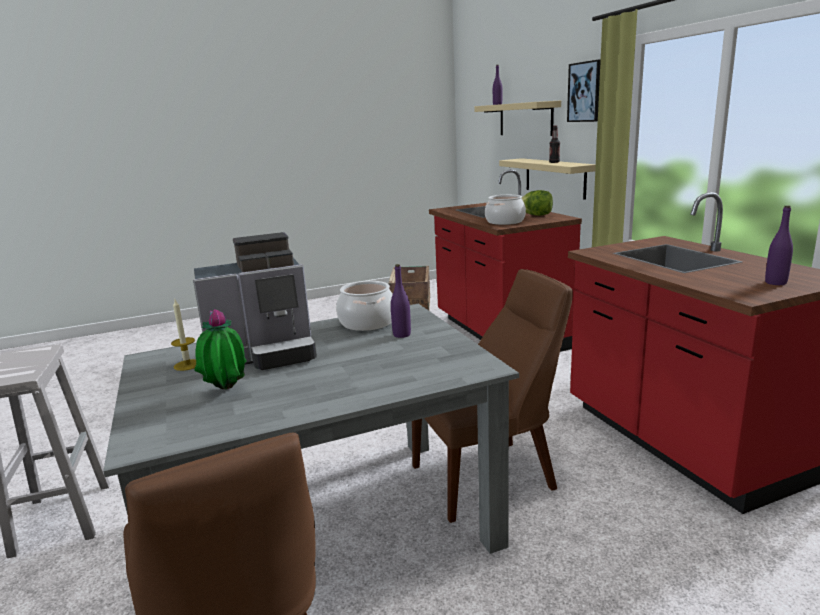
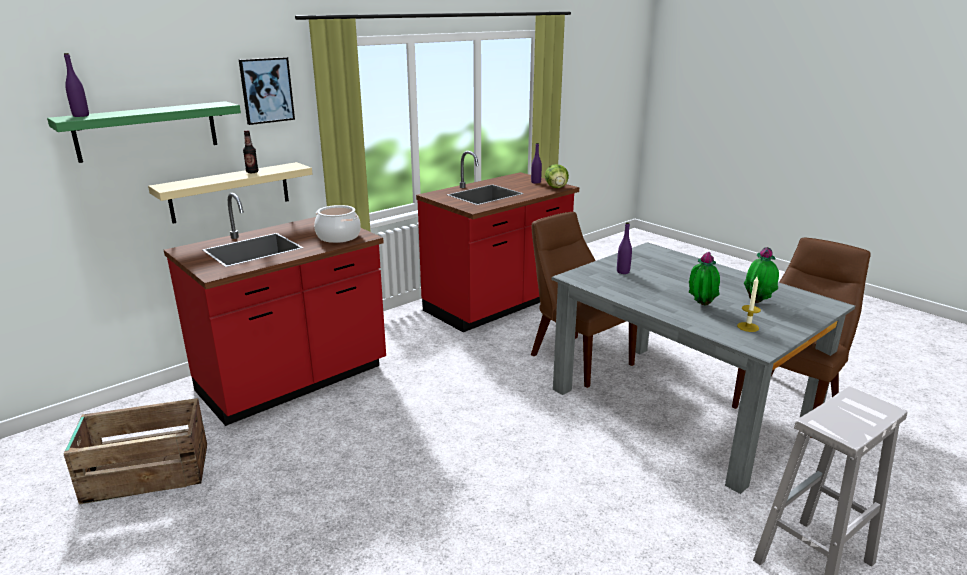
camera: 110 degrees left, 5 degrees up
(265, 355) = (700, 305): coffee machine -> potted plant
(368, 322) = (610, 285): cooking pot -> none
(525, 119) = (147, 131): beige shelf -> green shelf
(536, 215) = (304, 227): lettuce -> lettuce (556, 188)

